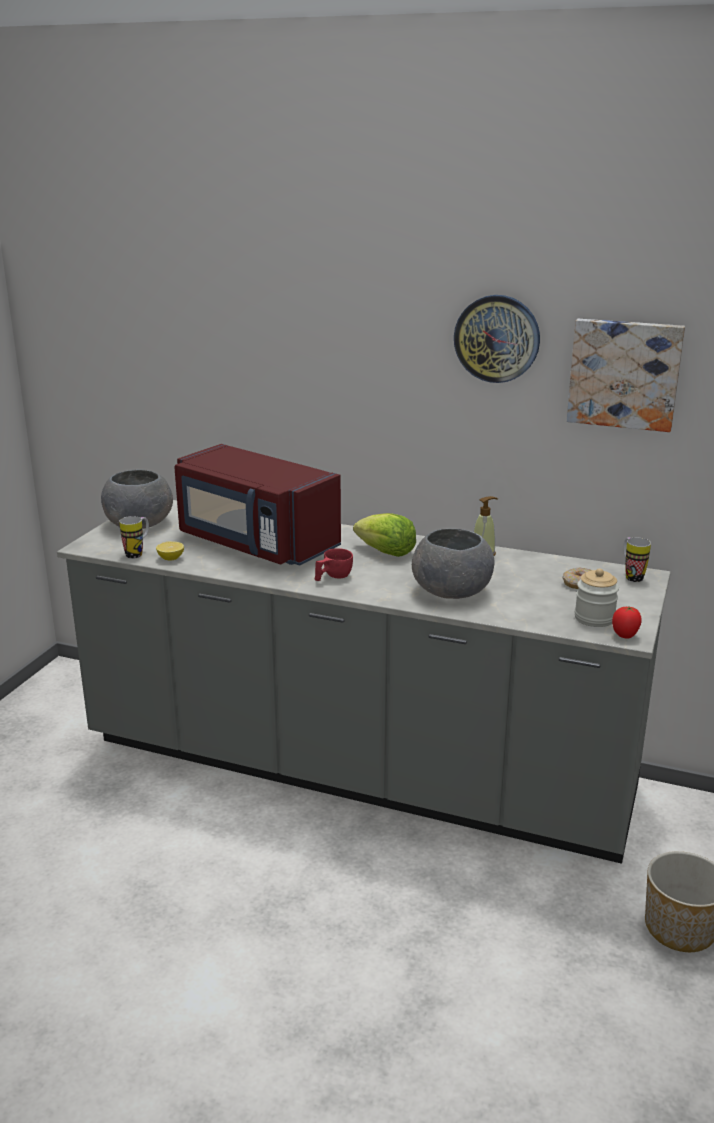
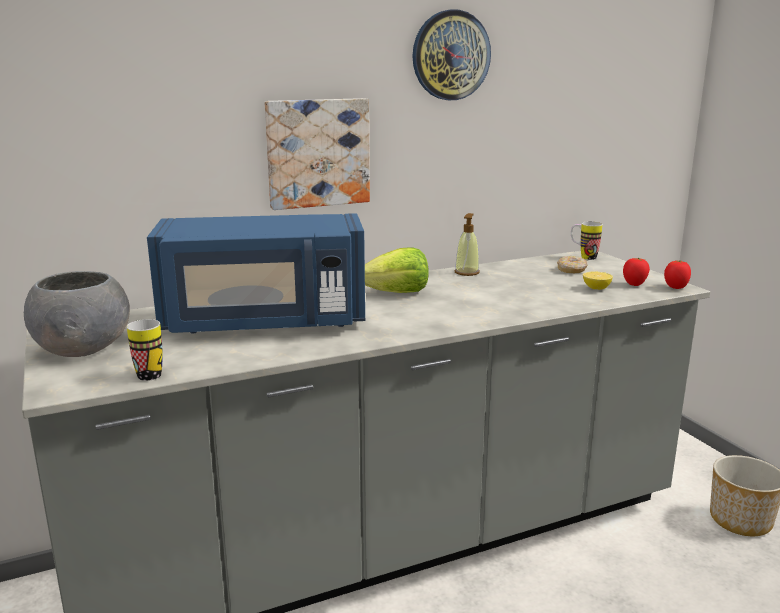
camera: 45 degrees left, 5 degrees down
(170, 558) = (204, 363): lemon -> lemon (596, 288)
(255, 543) = (265, 322): red microwave -> blue microwave
(332, 577) = (403, 322): red cup -> none
(450, 592) = (514, 301): grey bowl -> none
(594, 618) = (634, 285): jar -> tomato
(624, 373) = (553, 79): picture -> picture (317, 152)

